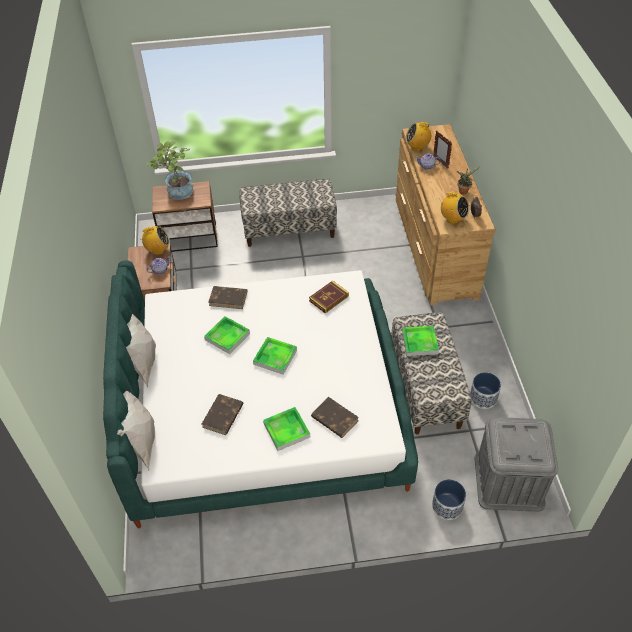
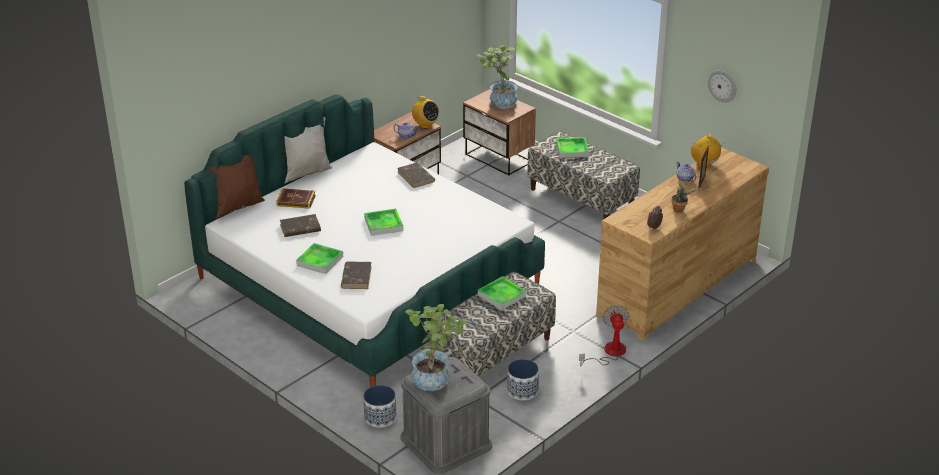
camera: 50 degrees right, 15 degrees down
(142, 442) = (239, 207): white pillow -> brown pillow
(227, 336) = (377, 195): tray -> tray (572, 150)
(329, 298) = (478, 221): book -> book (296, 200)
(394, 79) = (722, 86): none -> wall clock
(452, 219) = (631, 219): radio -> none
(478, 325) = (609, 353): none -> fan
(513, 446) = (435, 377): none -> potted plant

